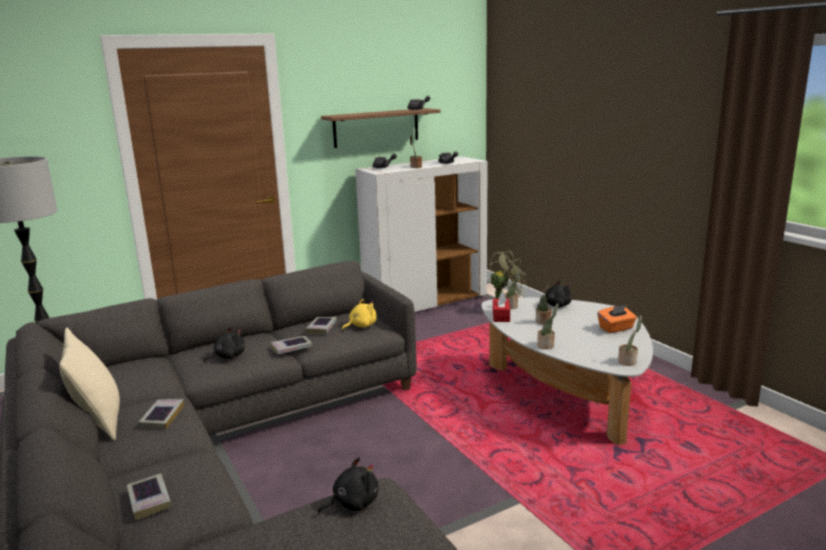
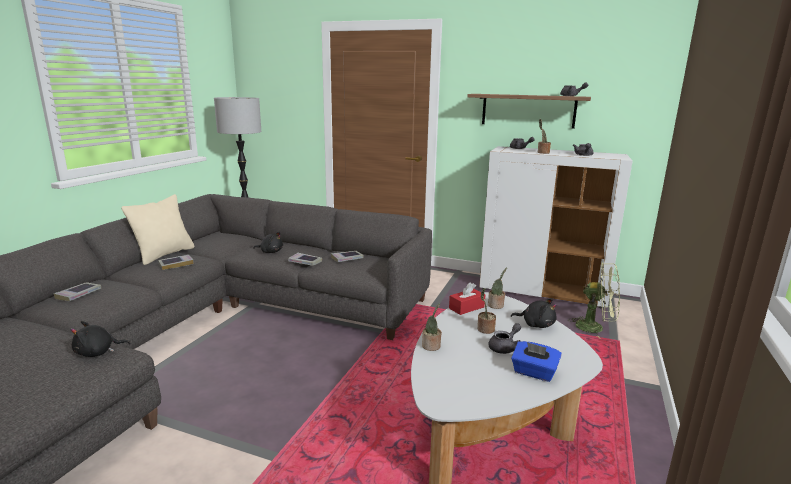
camera: 50 degrees right, 0 degrees up
(352, 503) = (98, 352): black plush toy -> black plush toy turned 135 degrees clockwise
(361, 326) = (368, 268): yellow plush toy -> none
(575, 325) = (505, 347): none -> grey teapot
(616, 329) = (534, 372): orange tissue box -> blue tissue box
(628, 362) = (455, 403): potted plant -> none

